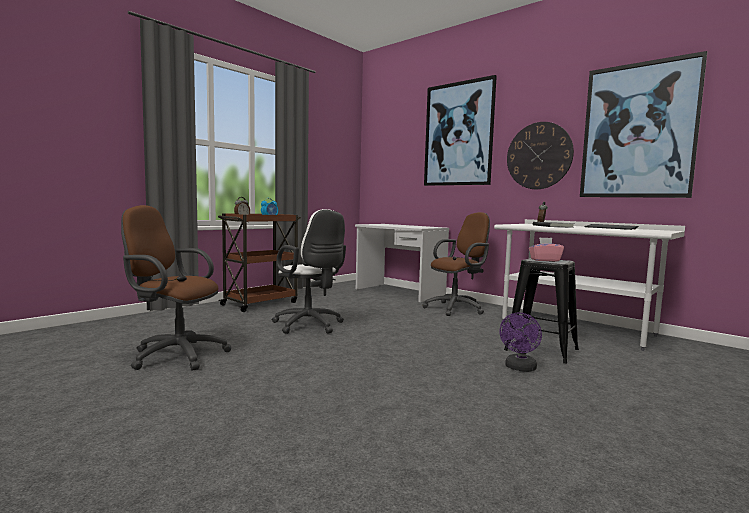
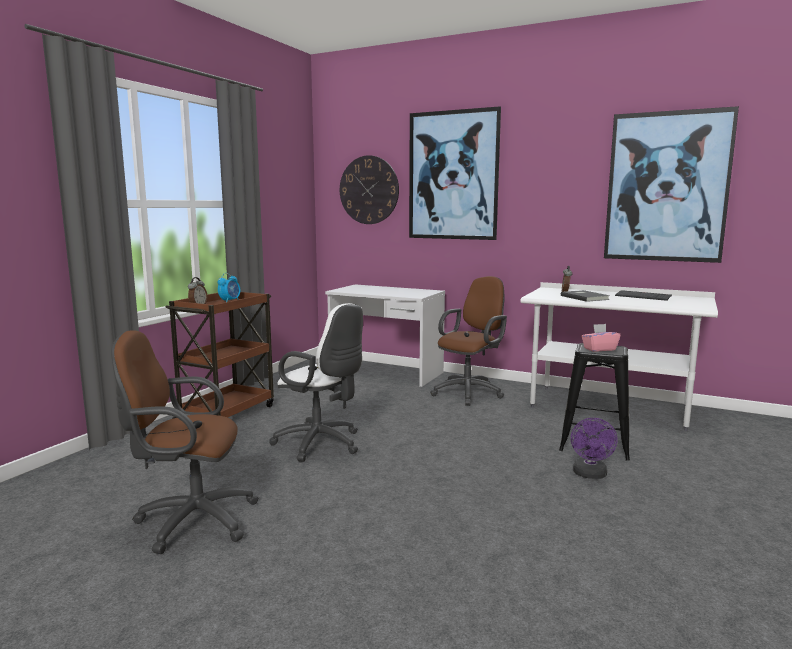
camera: 15 degrees left, 5 degrees up
(539, 156) = (555, 208): wall clock -> wall clock (369, 190)

